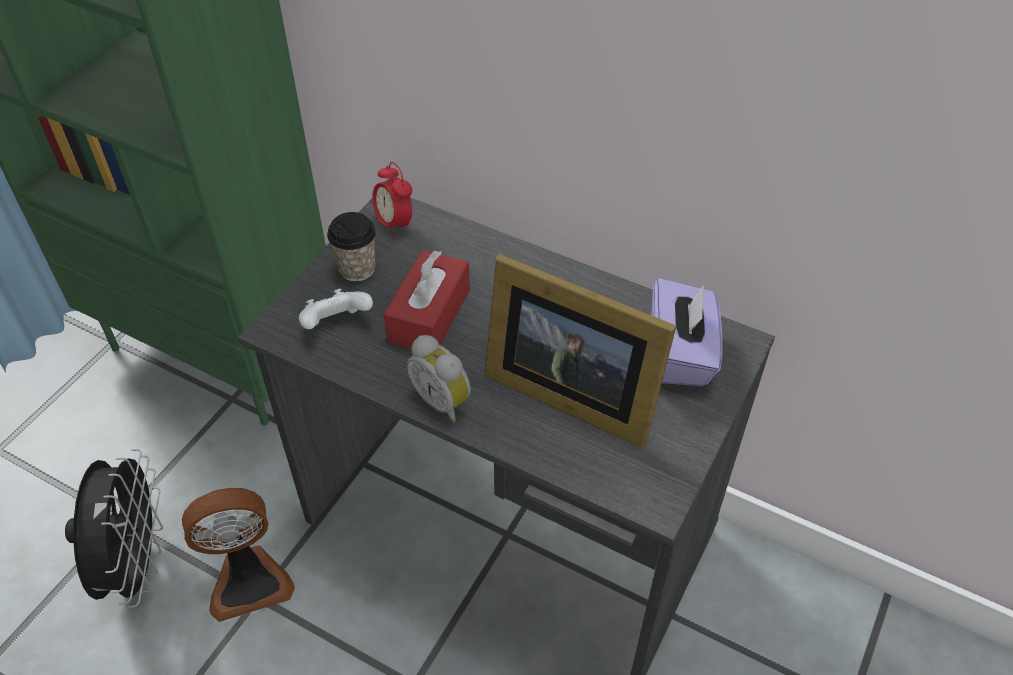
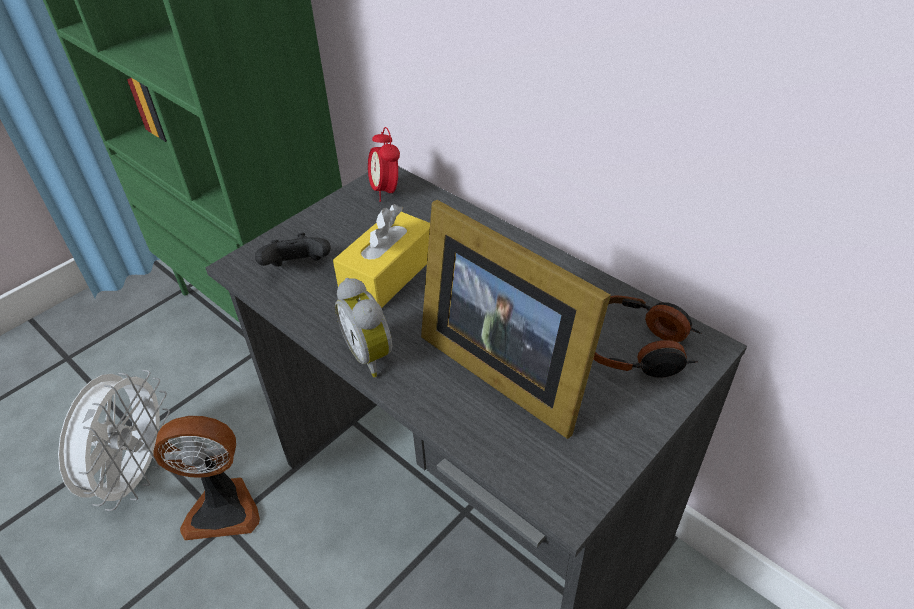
camera: 15 degrees right, 5 degrees down
(136, 564) = (136, 474): black fan -> white fan
(336, 324) = (298, 268): white game controller -> black game controller
(357, 269) = (336, 224): cup -> none
(429, 315) = (388, 273): red tissue box -> yellow tissue box
(680, 354) = (635, 348): purple tissue box -> headphones

